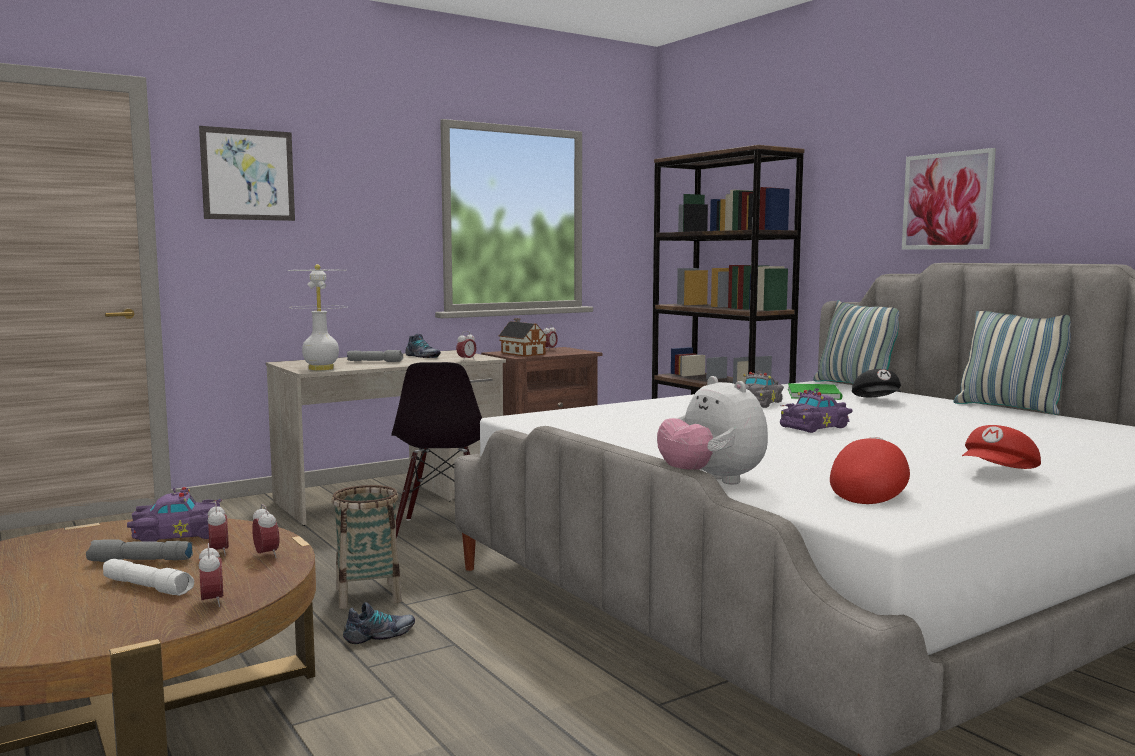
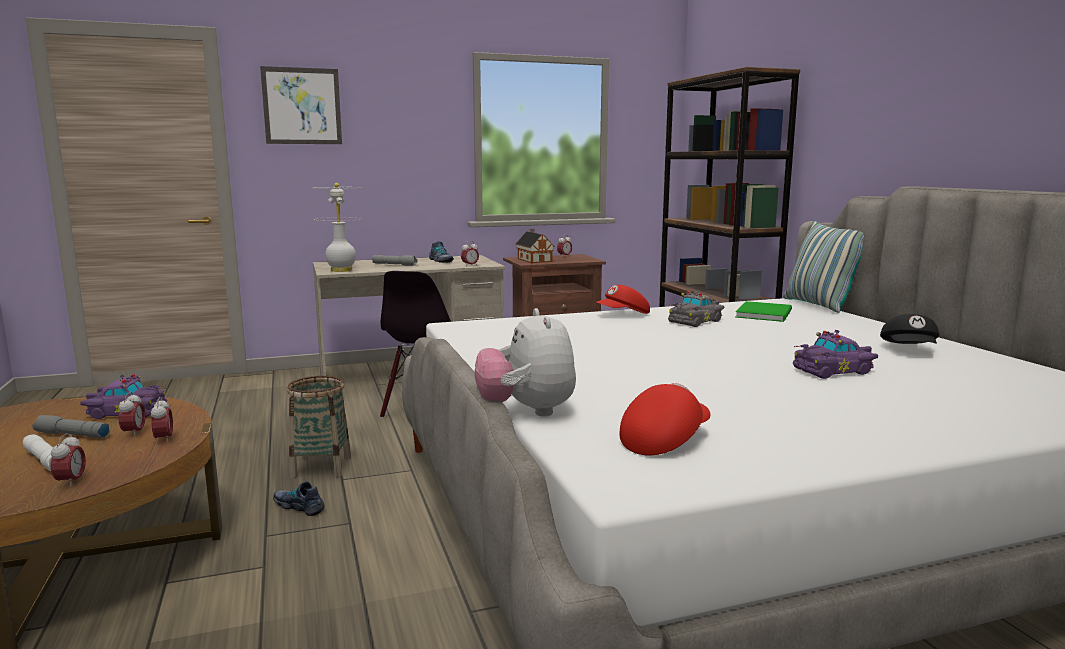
camera: 15 degrees right, 5 degrees up
(380, 635) = (299, 506): shoe -> shoe turned 135 degrees counterclockwise
(816, 427) = (716, 353): purple toy car -> purple toy car (834, 371)
(878, 401) = (819, 325): black cap -> black cap (909, 350)
(947, 201) = (925, 121): picture -> none
(999, 473) = (839, 427): red cap -> red cap (623, 315)
(1009, 408) = (954, 342): pillow -> none

